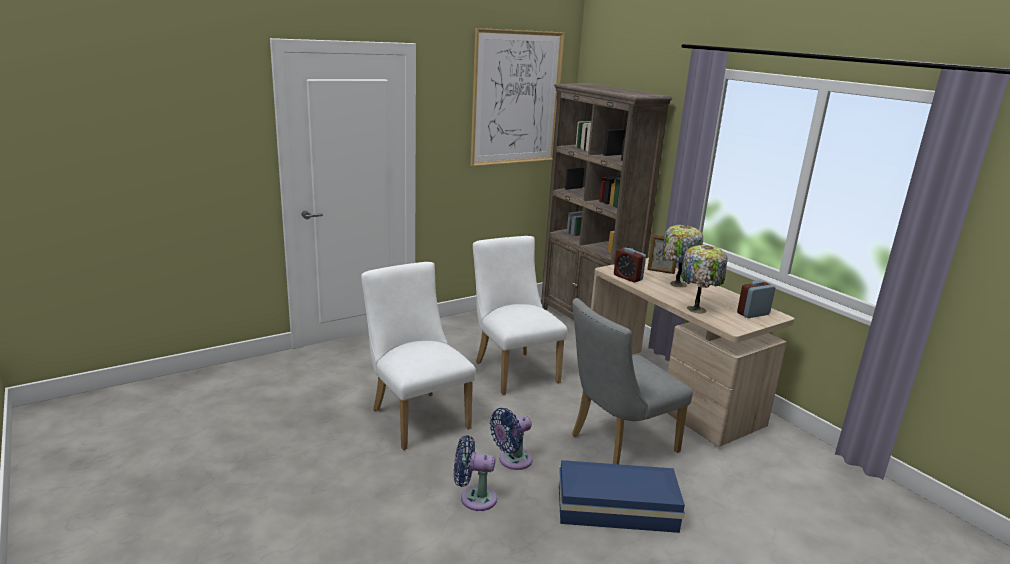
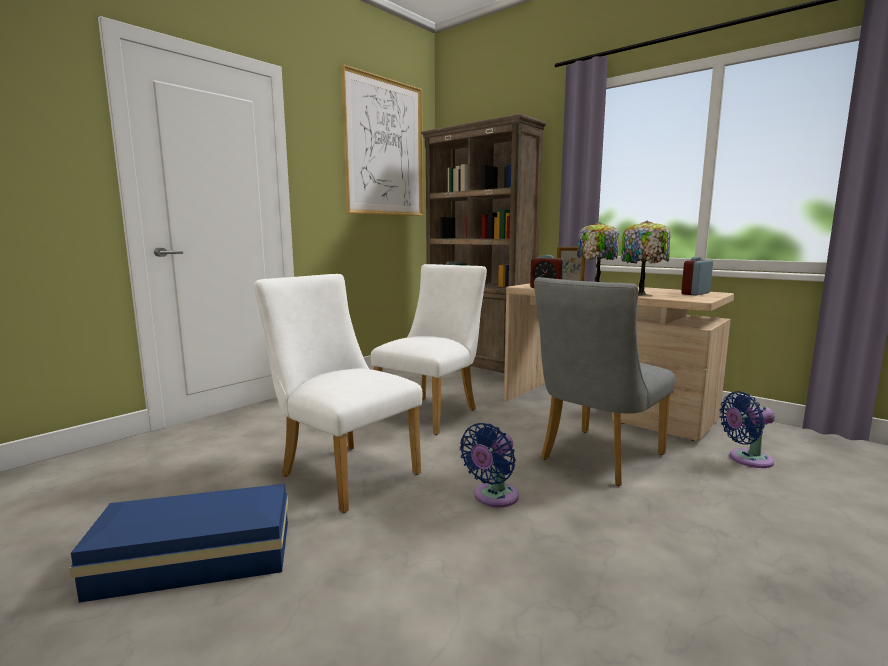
camera: 15 degrees left, 10 degrees down
(474, 497) = (475, 552): blue fan -> blue fan (746, 459)
(513, 369) = (432, 412): white chair -> white chair turned 75 degrees clockwise
(618, 509) = (662, 525): blue storage box -> blue storage box (198, 559)

